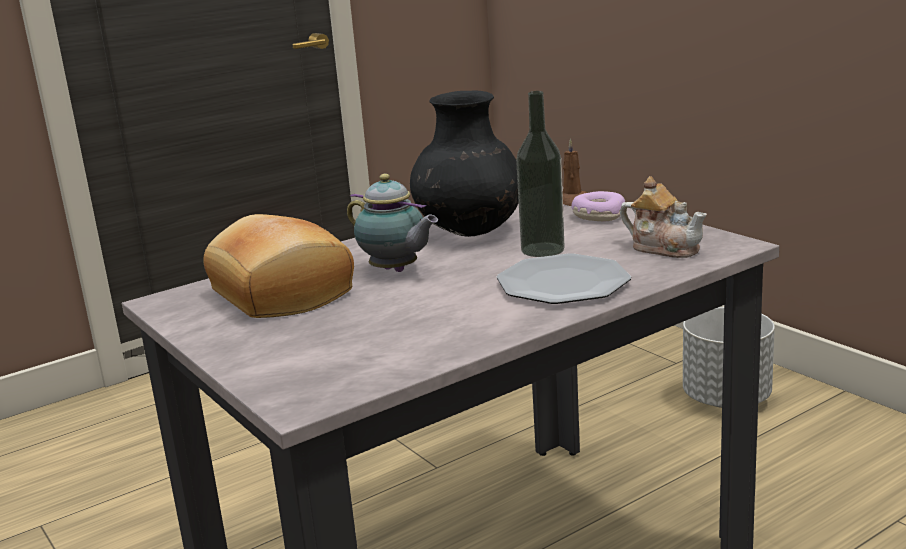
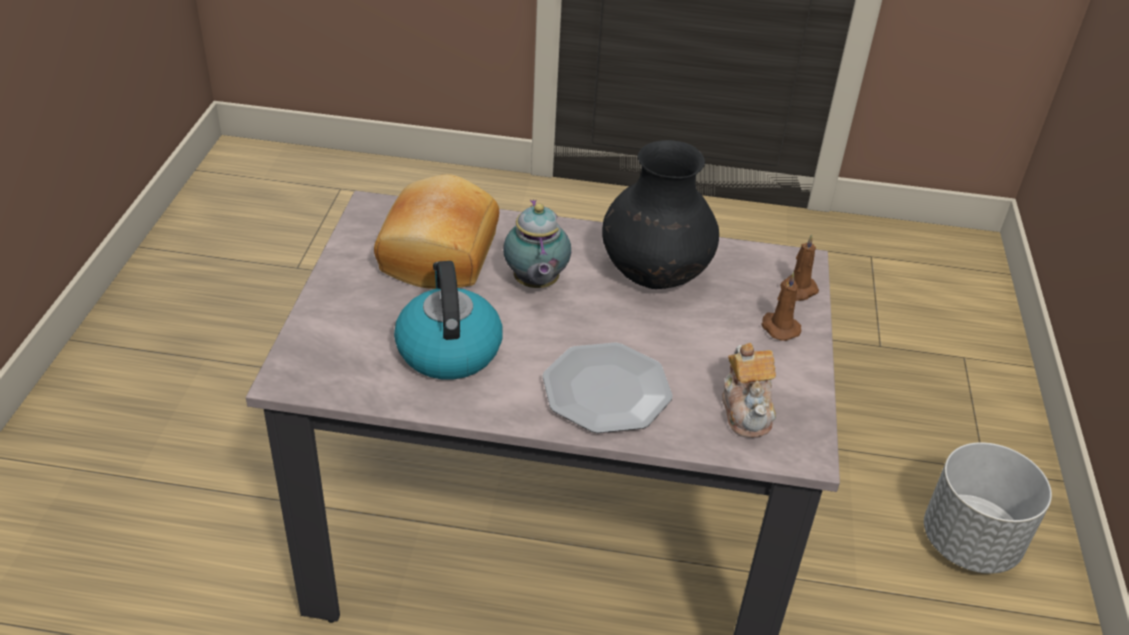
camera: 40 degrees right, 20 degrees up
(404, 324) = (448, 349): none -> kettle
(542, 250) = (663, 338): bottle -> none
(598, 215) = (779, 327): donut -> brown candle

